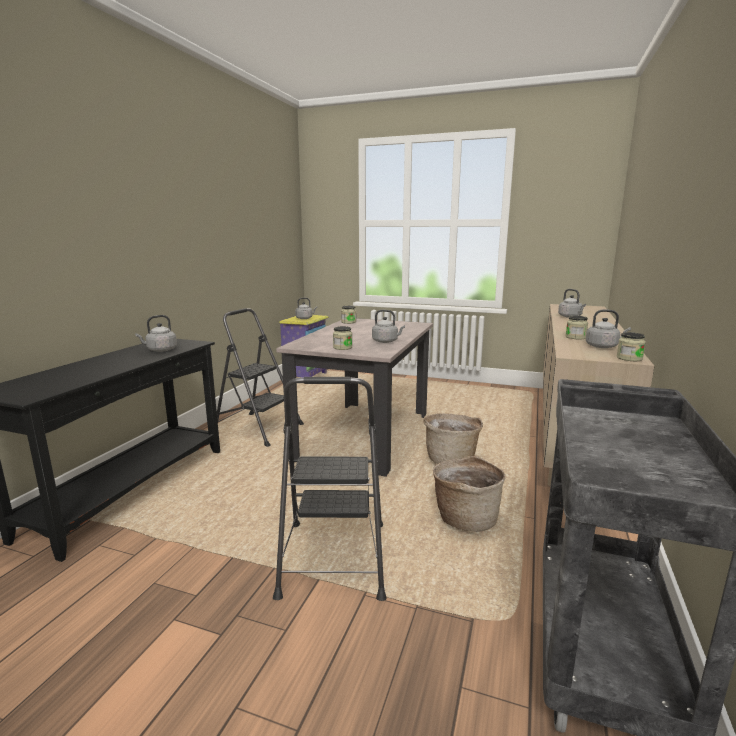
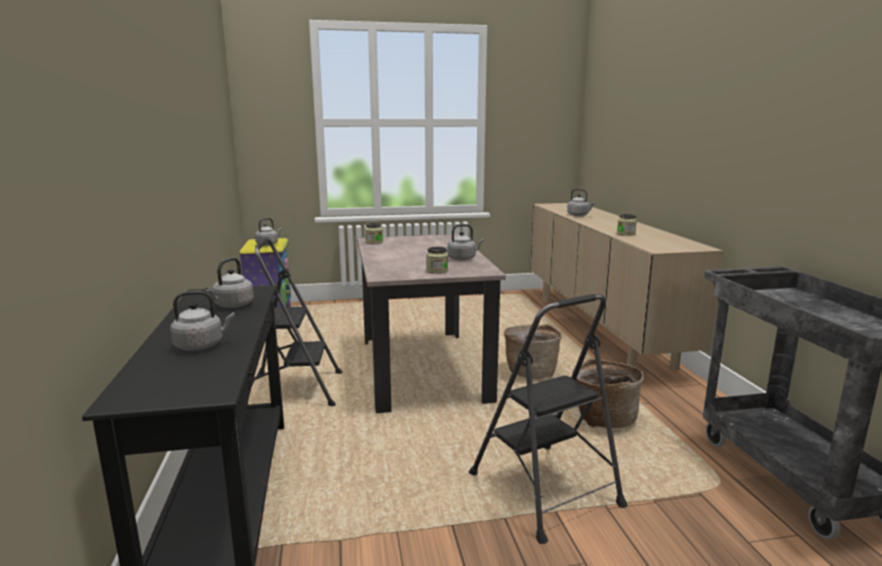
camera: 30 degrees left, 0 degrees up
(603, 346) = (661, 239): grey kettle -> grey kettle (202, 345)
(629, 358) = (698, 247): jar -> none

